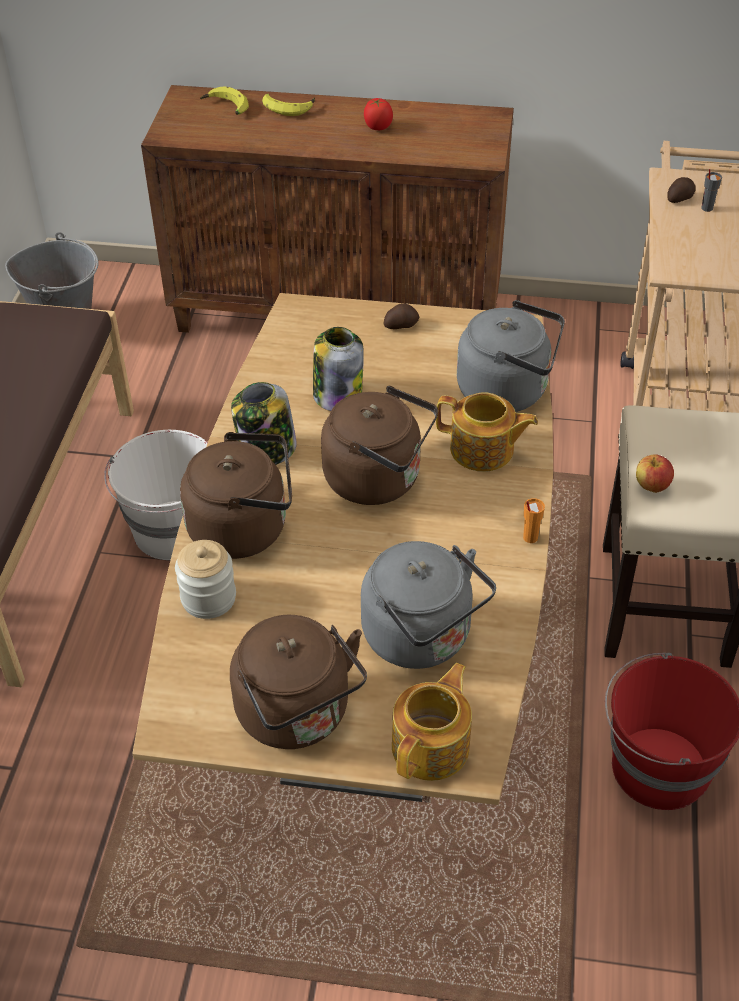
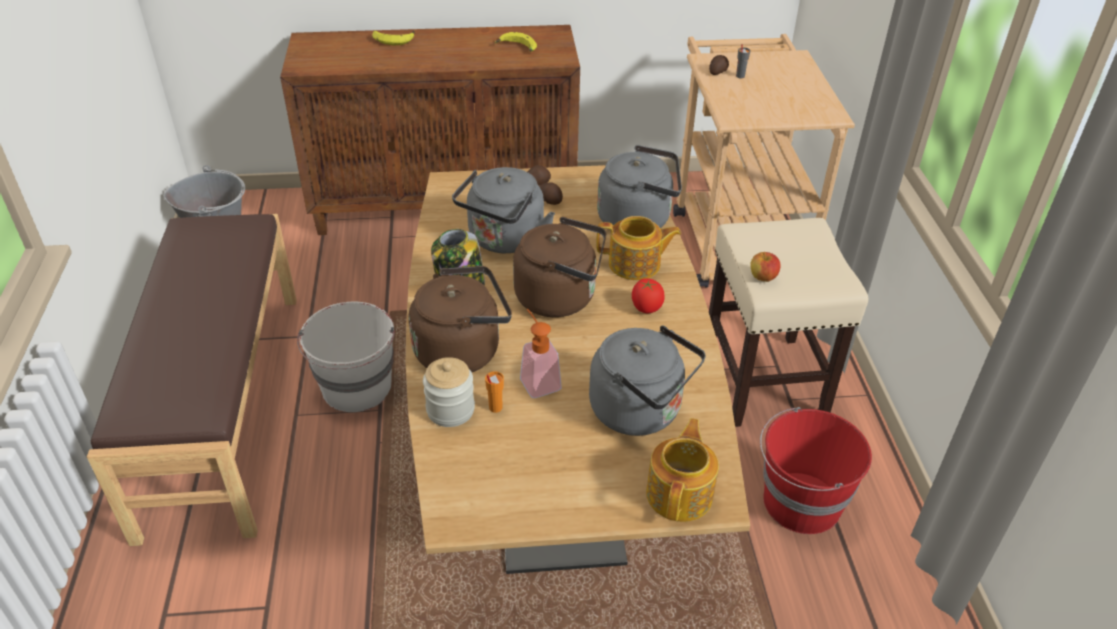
camera: 15 degrees left, 5 degrees down
(226, 108) = (342, 44): banana -> banana (516, 48)
(298, 716) = (560, 490): brown kettle -> none
(317, 578) = (537, 380): none -> soap dispenser
(337, 395) = (504, 240): jar -> grey kettle
(377, 127) = (470, 46): tomato -> tomato (646, 308)
(409, 349) = (549, 200): none -> potato
(530, 537) = (696, 322): orange cup -> orange cup (495, 408)

